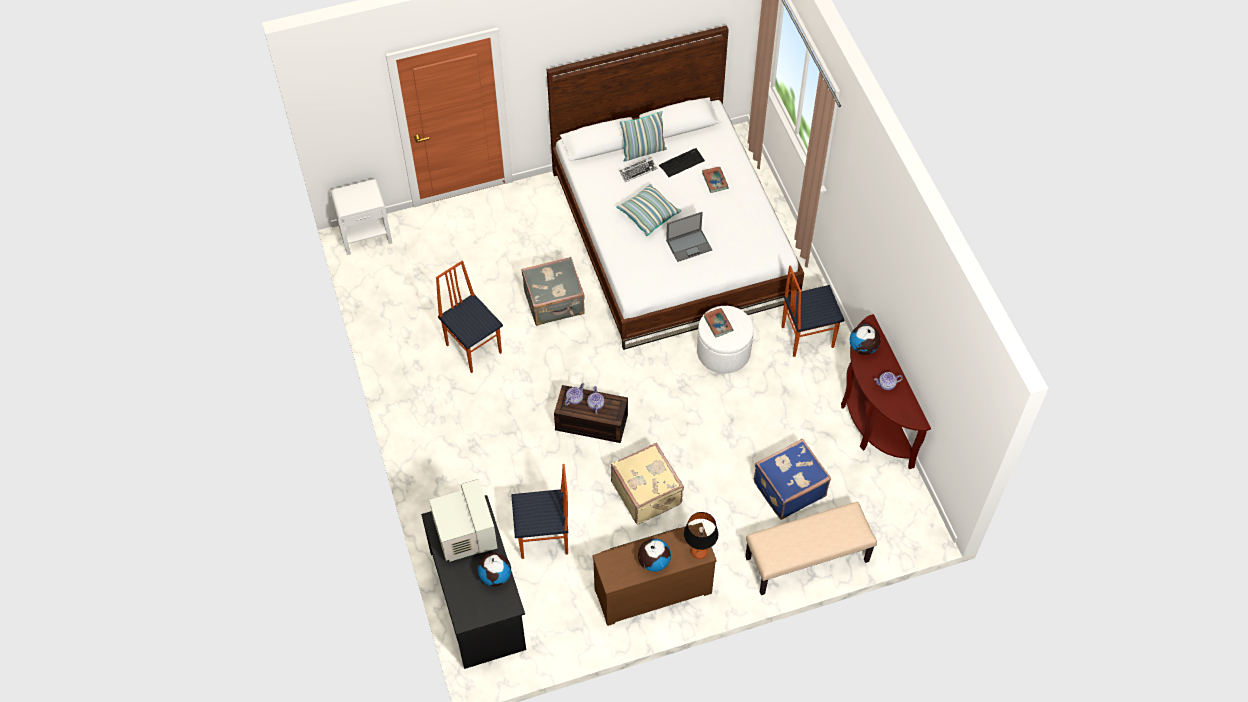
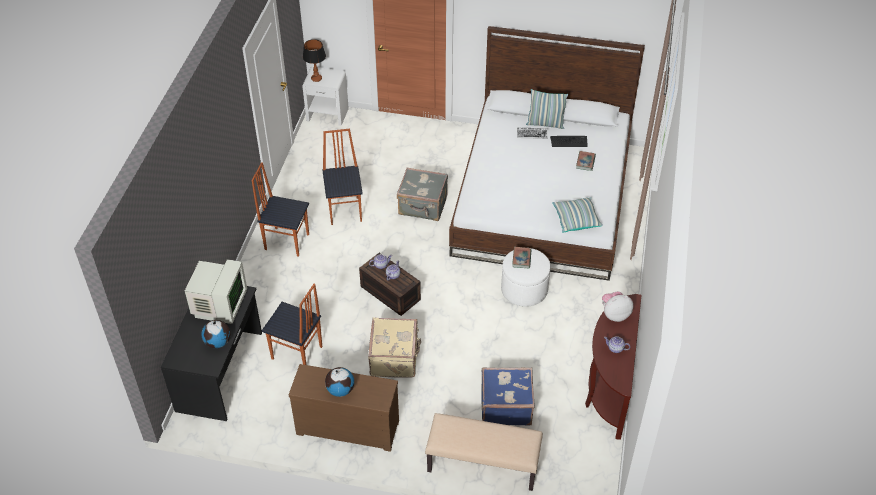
camera: 30 degrees right, 10 degrees down
(648, 215) = (518, 164): pillow -> pillow (576, 219)
(689, 245) = (534, 195): laptop -> none
(699, 552) = (379, 400): table lamp -> table lamp (316, 79)
(806, 336) = (597, 307): chair -> chair (286, 241)
(863, 348) = (614, 314): globe -> plush toy

